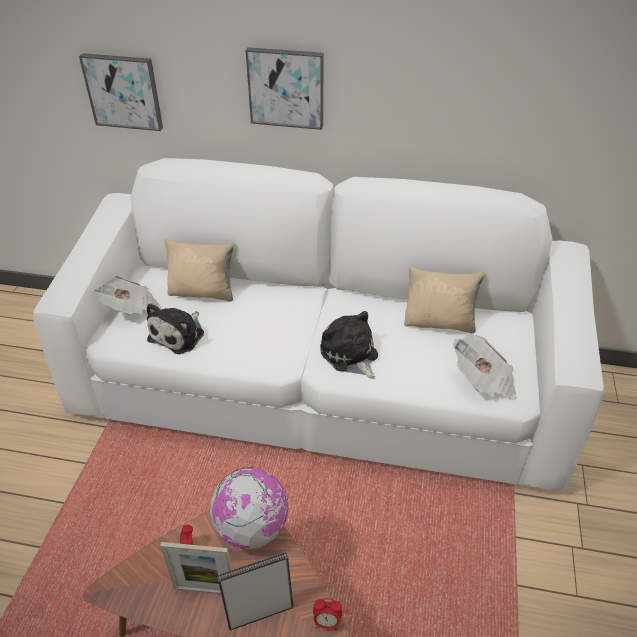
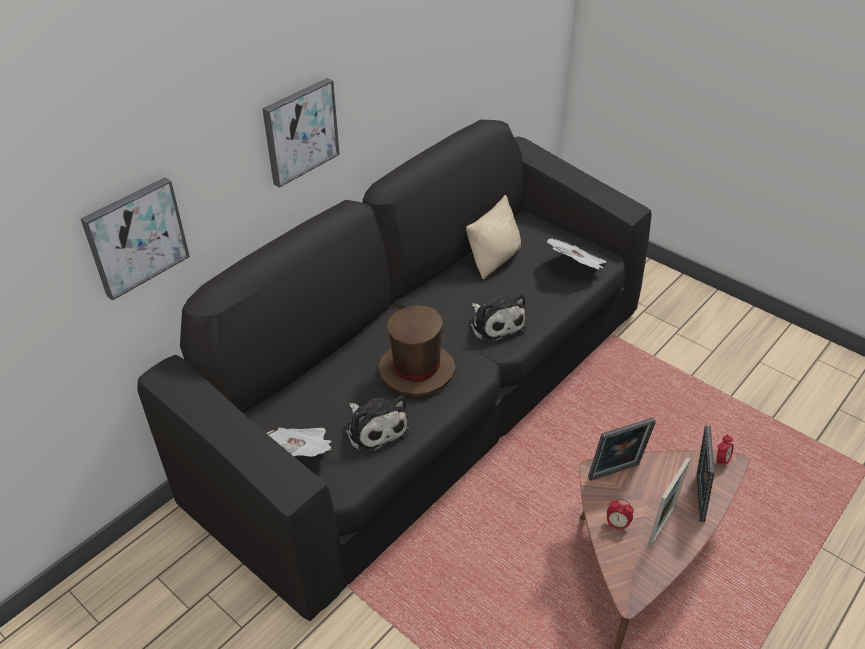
camera: 60 degrees left, 0 degrees up
(203, 292) = (322, 389): beige pillow -> none
(252, 527) = (615, 473): globe -> picture frame
(255, 330) = (416, 370): none -> brown hat
(320, 389) = (432, 399): white sofa -> black sofa
(350, 355) = (495, 324): plush toy -> plush toy turned 120 degrees counterclockwise

